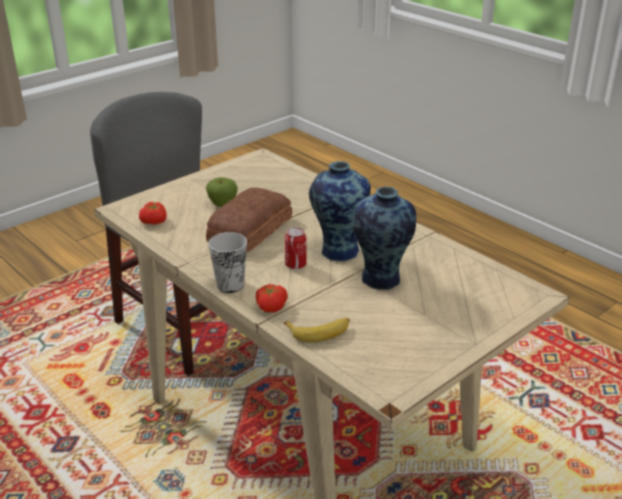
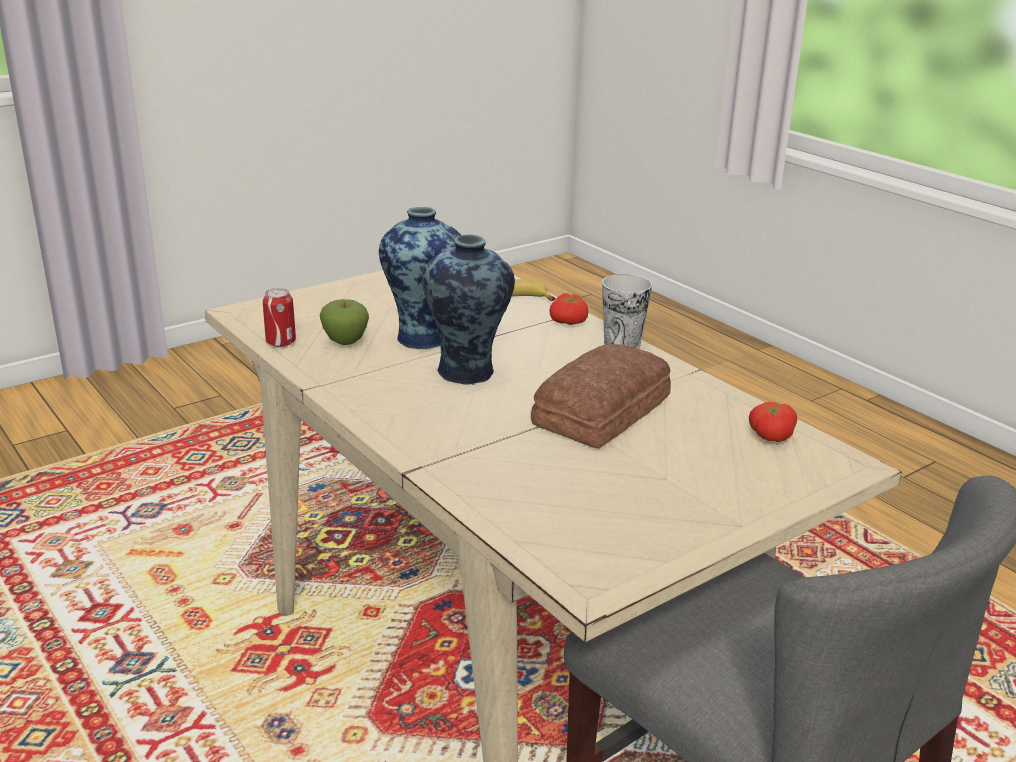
camera: 175 degrees left, 5 degrees down
(222, 204) = (658, 460): apple -> apple (345, 342)
(295, 265) = (533, 360): can -> can (281, 342)

